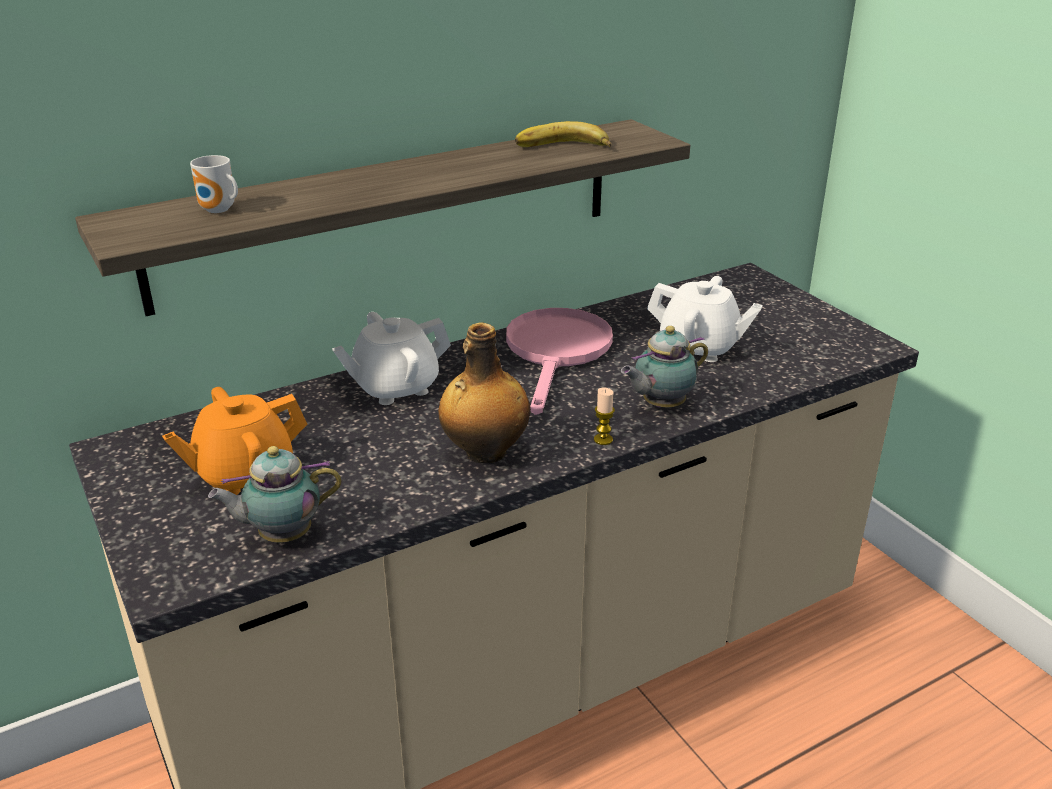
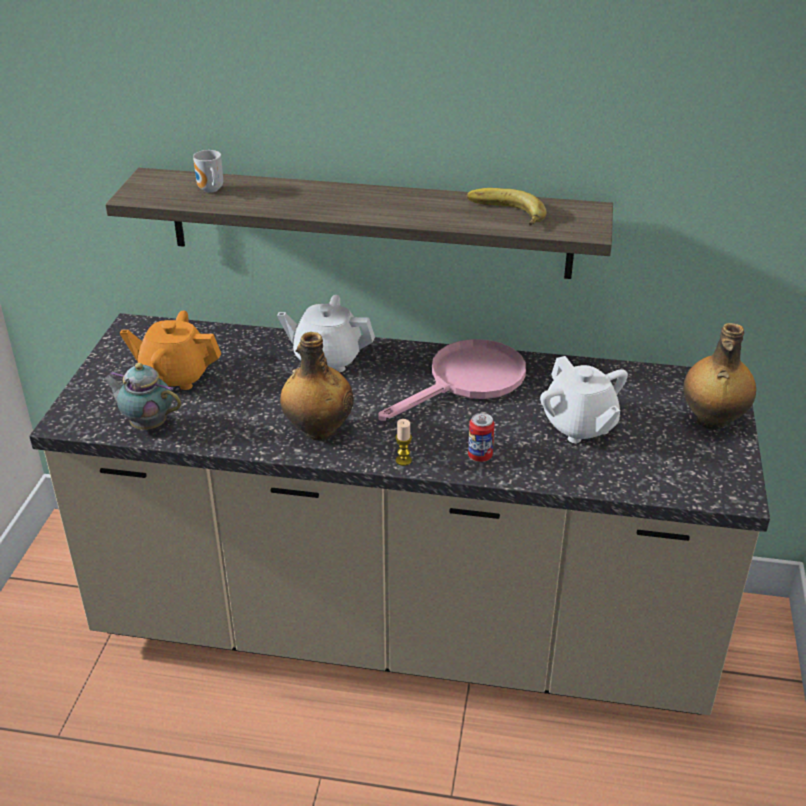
camera: 40 degrees right, 5 degrees up
(660, 405) = (480, 456): teapot -> can
(781, 304) = (711, 421): none -> bottle

